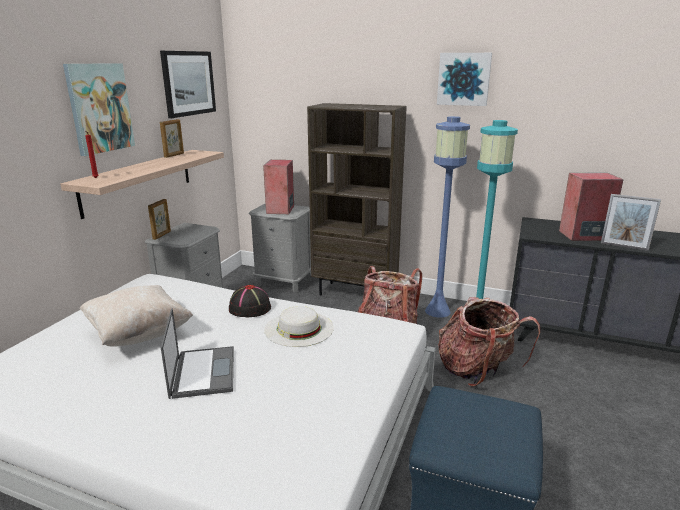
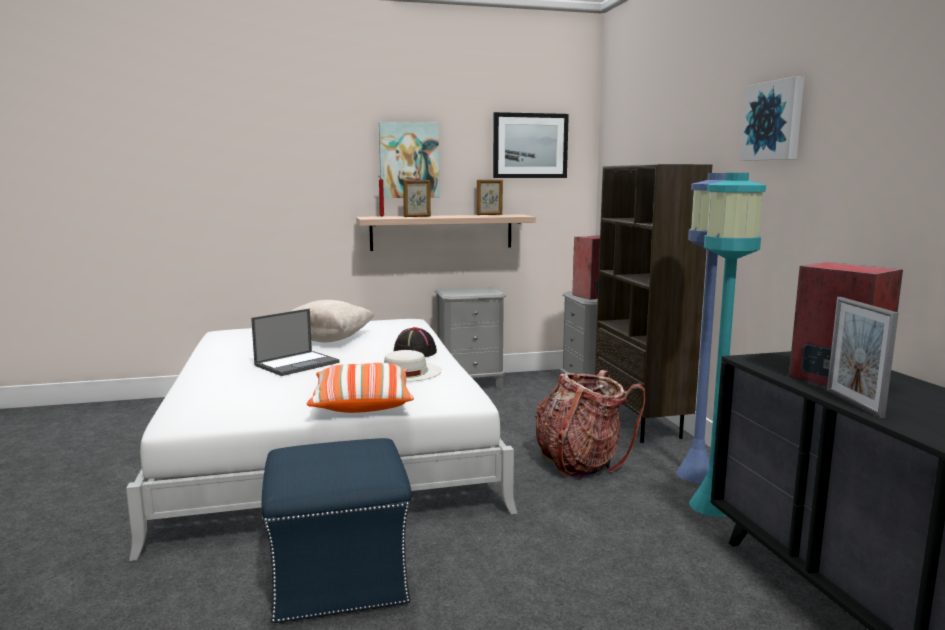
camera: 55 degrees right, 10 degrees down
(162, 235) = (452, 289): picture frame -> picture frame (417, 216)
(361, 372) = (361, 403): none -> pillow
(477, 371) = (598, 530): backpack -> none

